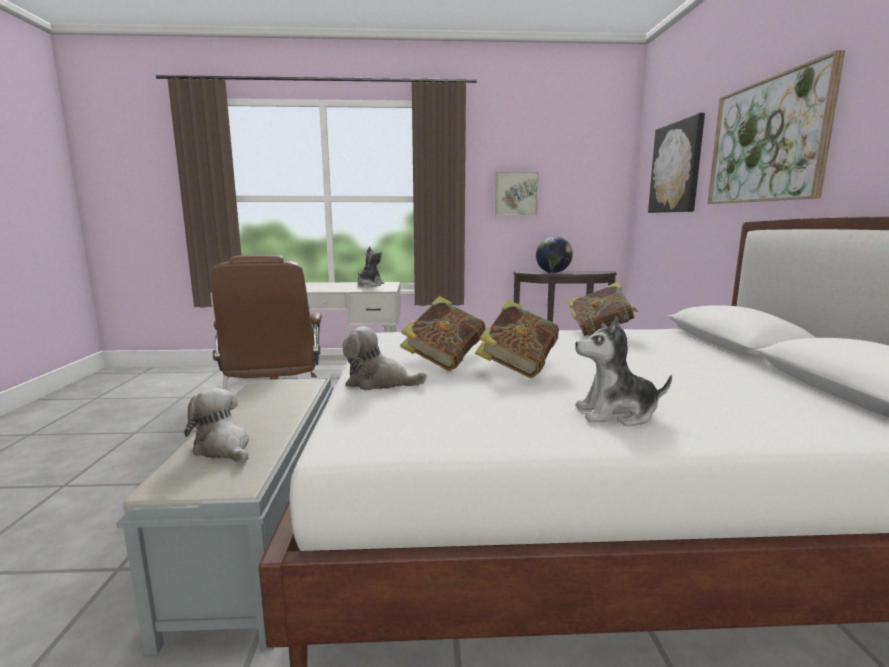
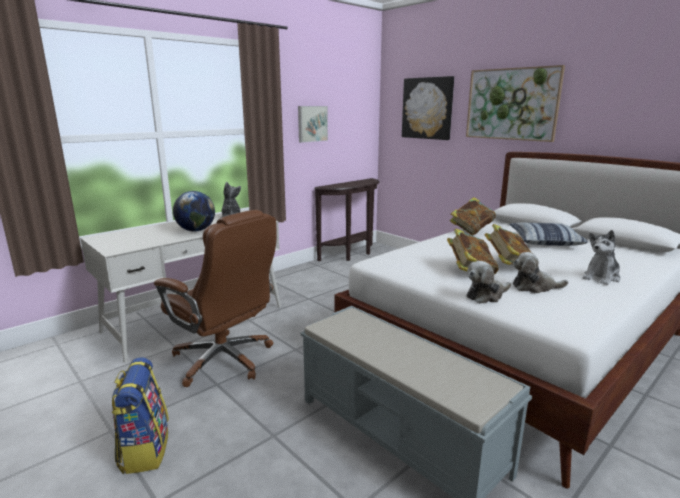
camera: 40 degrees left, 5 degrees up
(123, 451) = (144, 449): none -> backpack
(223, 448) = (437, 373): plush toy -> plush toy (534, 287)
(553, 272) = (345, 185): globe -> globe (196, 230)
(681, 361) = (544, 241): none -> pillow

